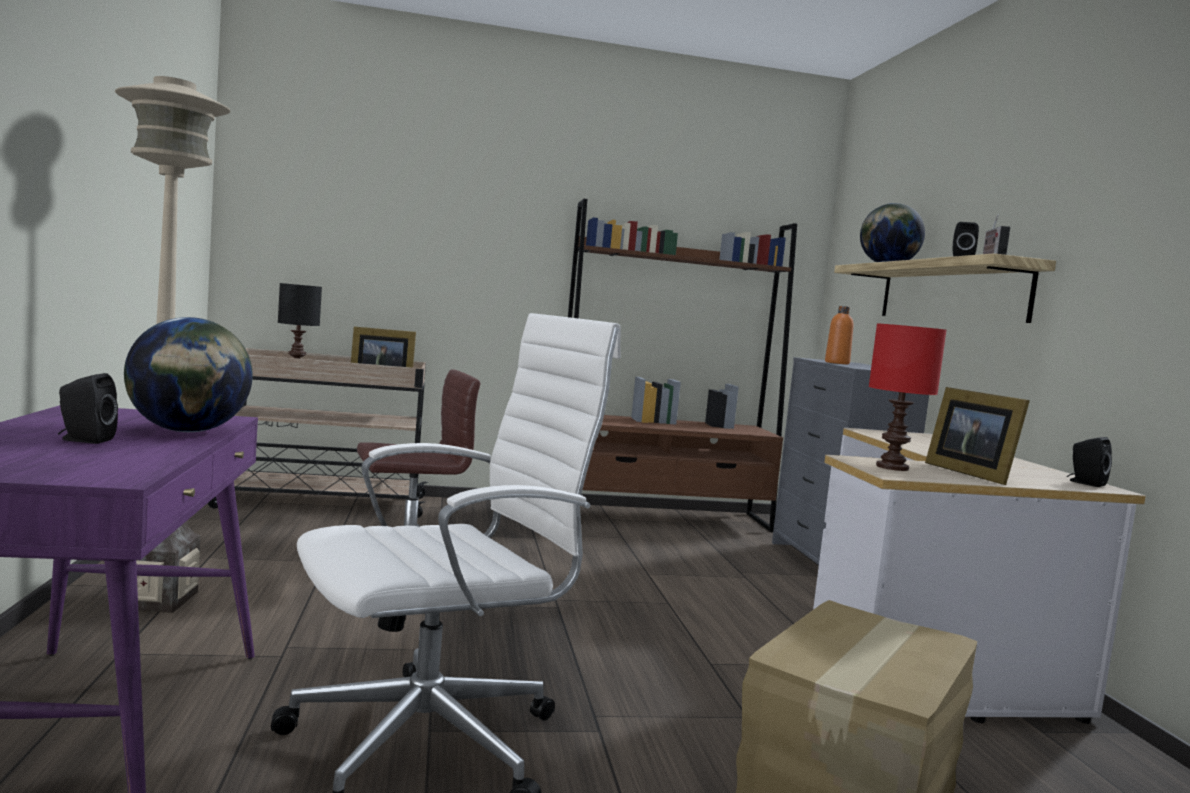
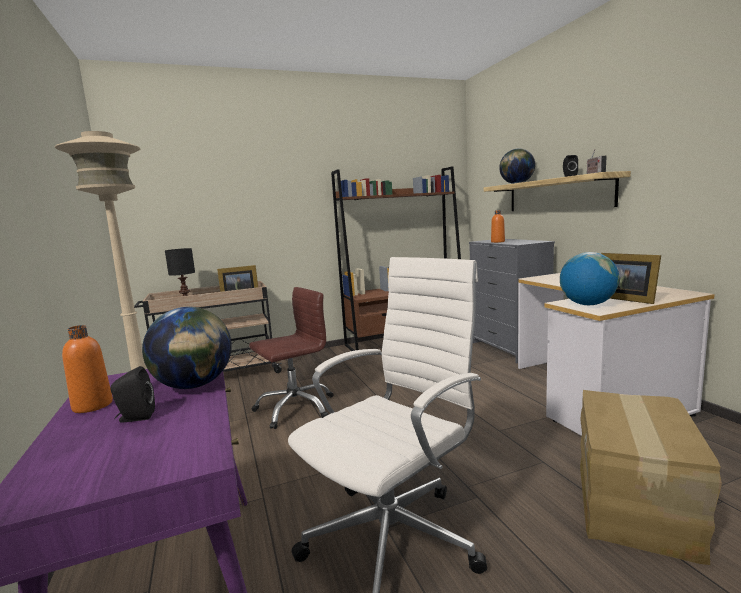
camera: 10 degrees left, 5 degrees up
(48, 424) = (92, 405): none -> orange bottle
(891, 467) = (587, 304): red table lamp -> globe
(1085, 483) = (678, 292): black speaker -> none

